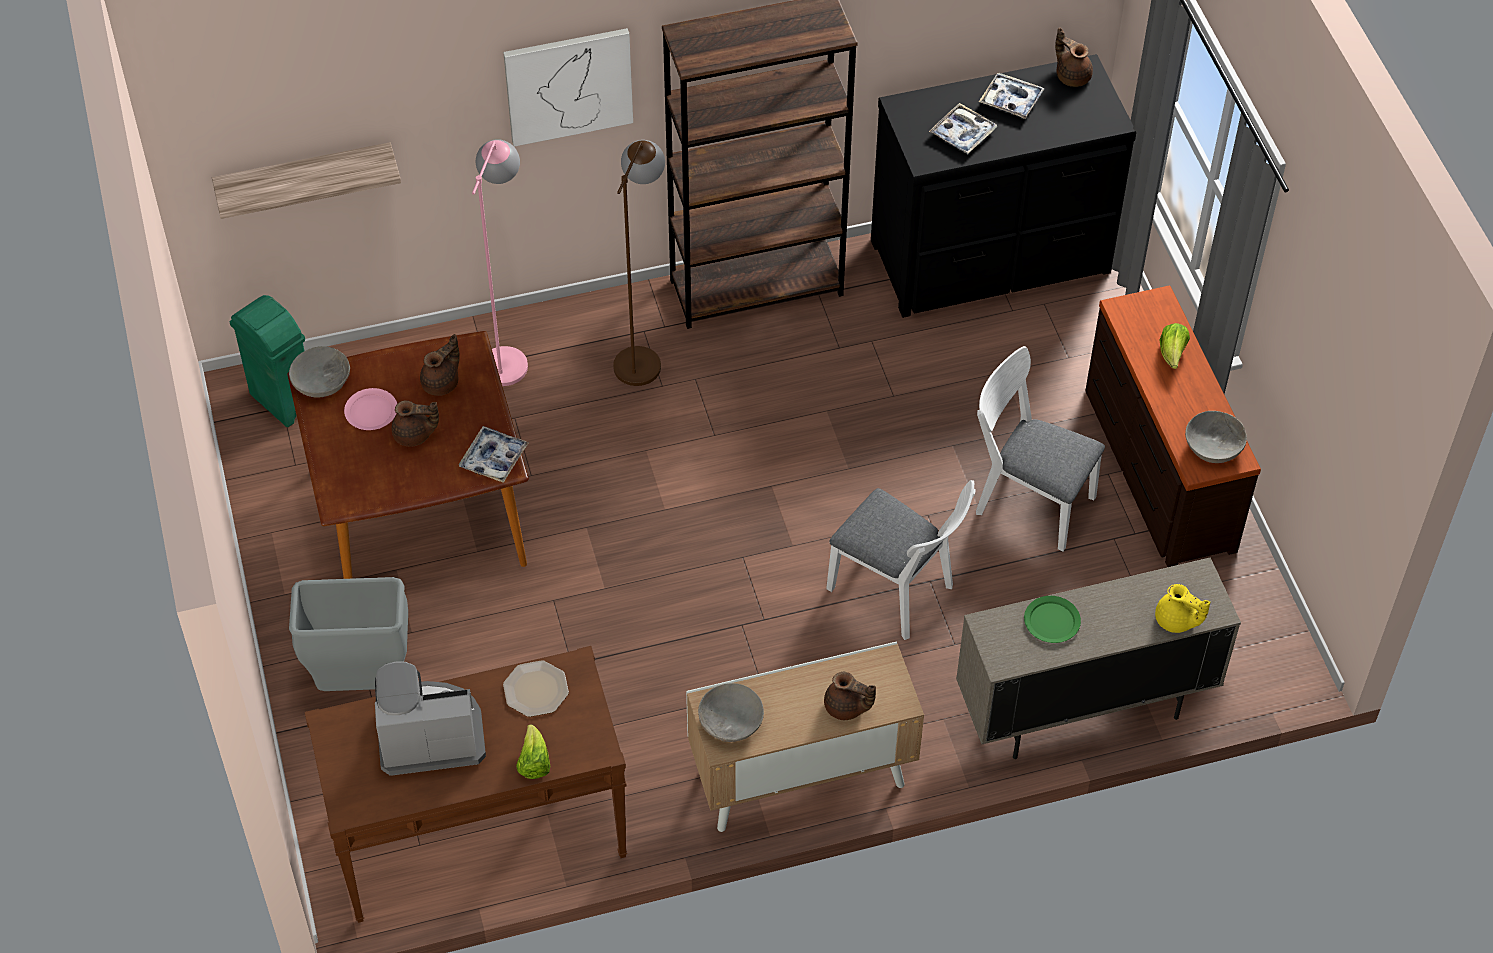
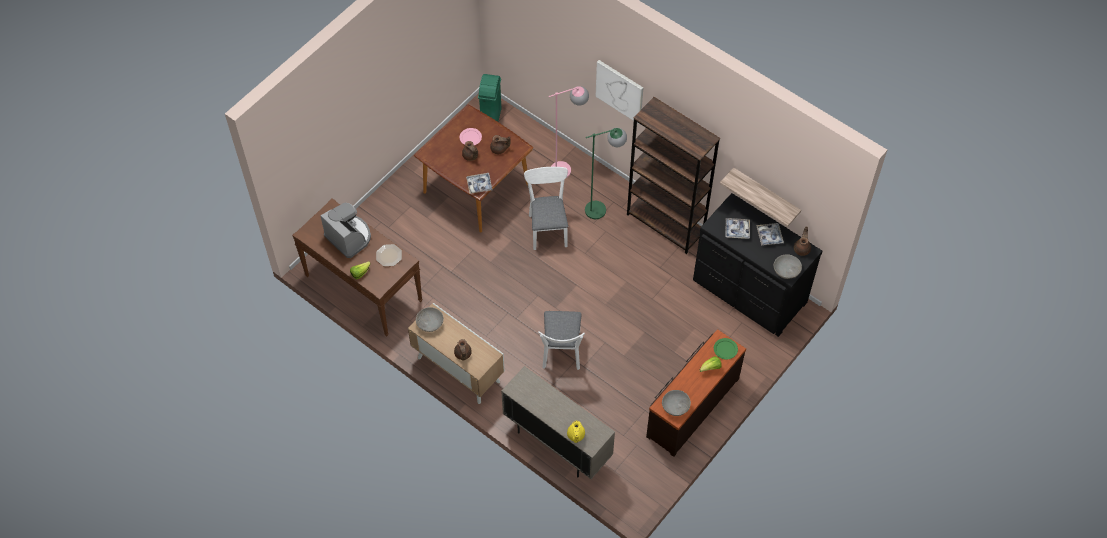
camera: 55 degrees right, 5 degrees up
(304, 176) = (526, 47): shelf -> shelf (765, 194)
(321, 381) = (471, 116): grey bowl -> grey bowl (786, 270)
(363, 682) = (396, 217): grey trash can -> none
(642, 354) = (602, 208): brown floor lamp -> green floor lamp
(1027, 500) = (639, 371): white chair -> white chair (548, 227)
(1051, 621) = (543, 395): green plate -> green plate (725, 349)

